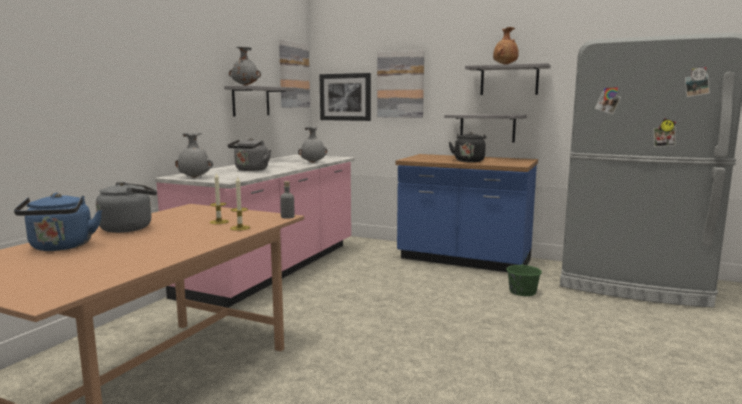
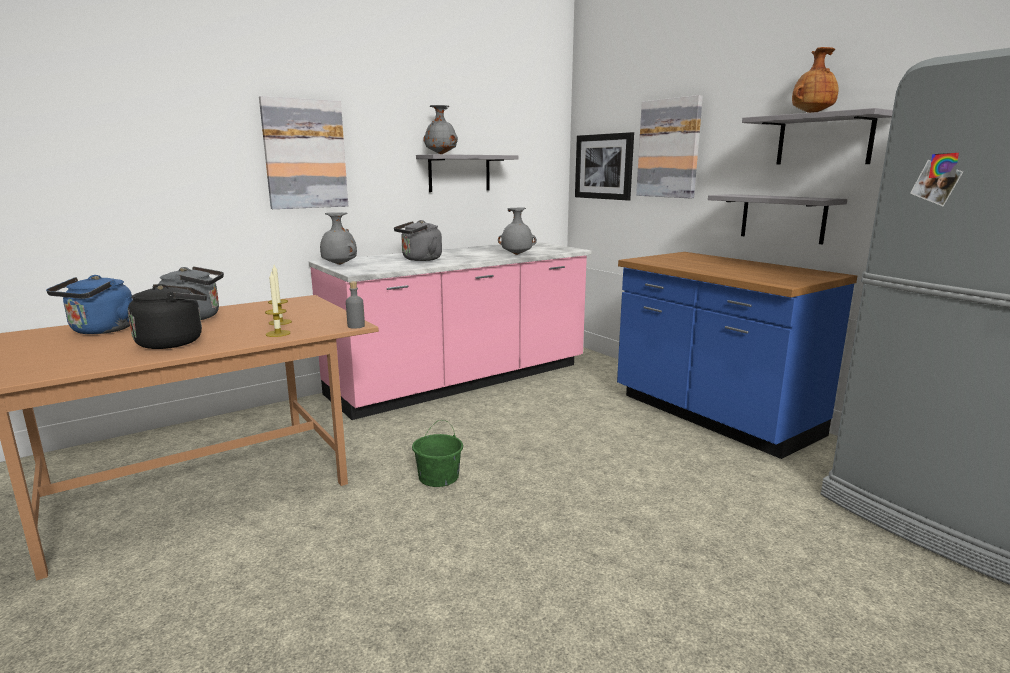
camera: 30 degrees right, 5 degrees up
(293, 75) = (536, 138): picture -> picture (305, 154)
(469, 161) = (722, 269): black kettle -> black kettle (174, 342)
(522, 292) = (744, 488): green bucket -> green bucket (439, 477)

